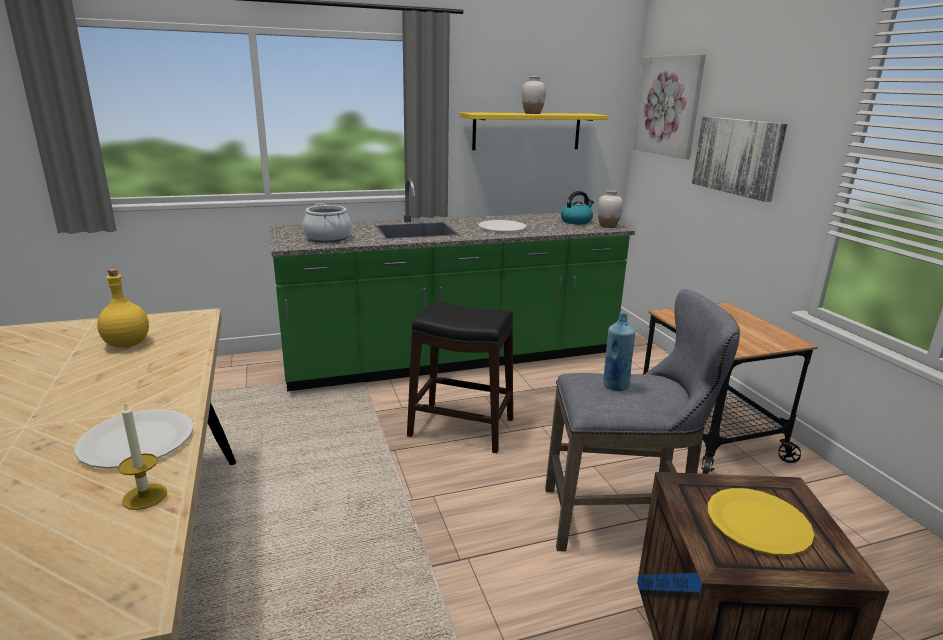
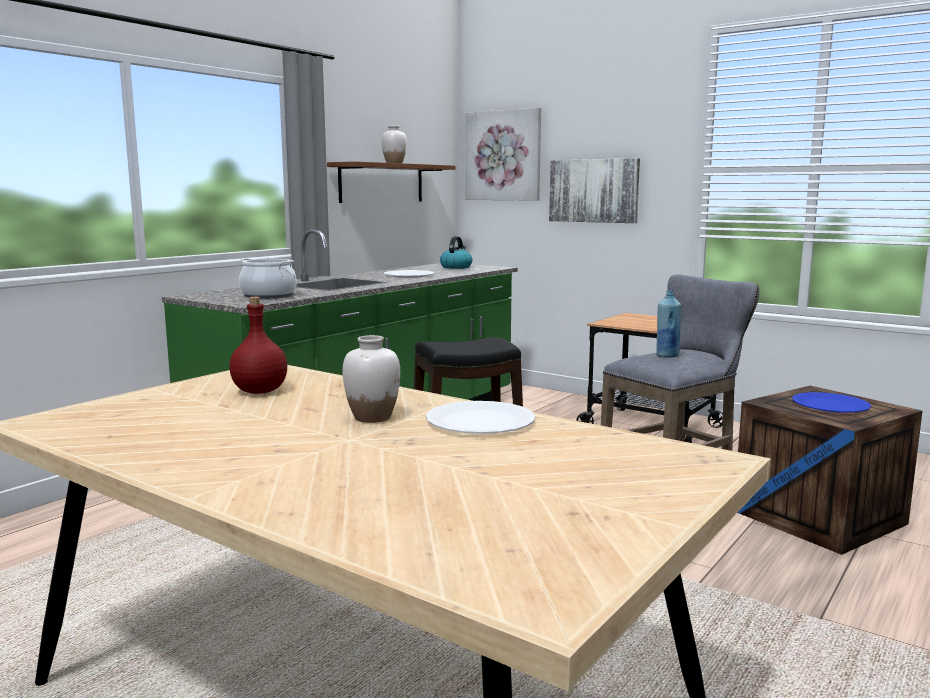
camera: 35 degrees left, 10 degrees down
(127, 343) = (259, 391): yellow bottle -> red bottle
(145, 496) = (581, 434): candle -> none
(527, 131) = (381, 183): yellow shelf -> brown shelf
(607, 226) = (489, 267): white vase -> white vase (372, 417)
(757, 523) = (830, 405): yellow plate -> blue plate

